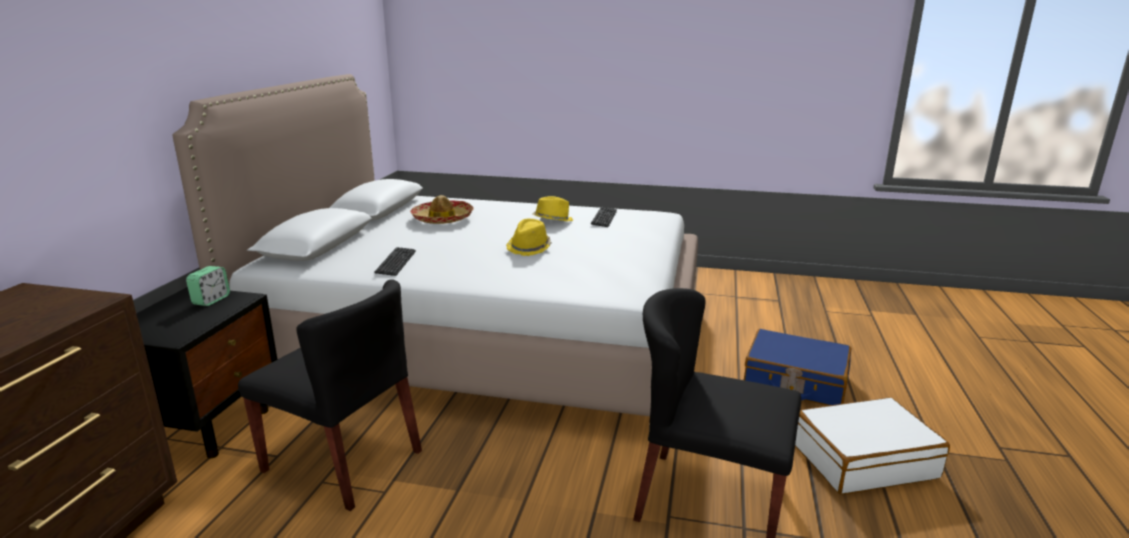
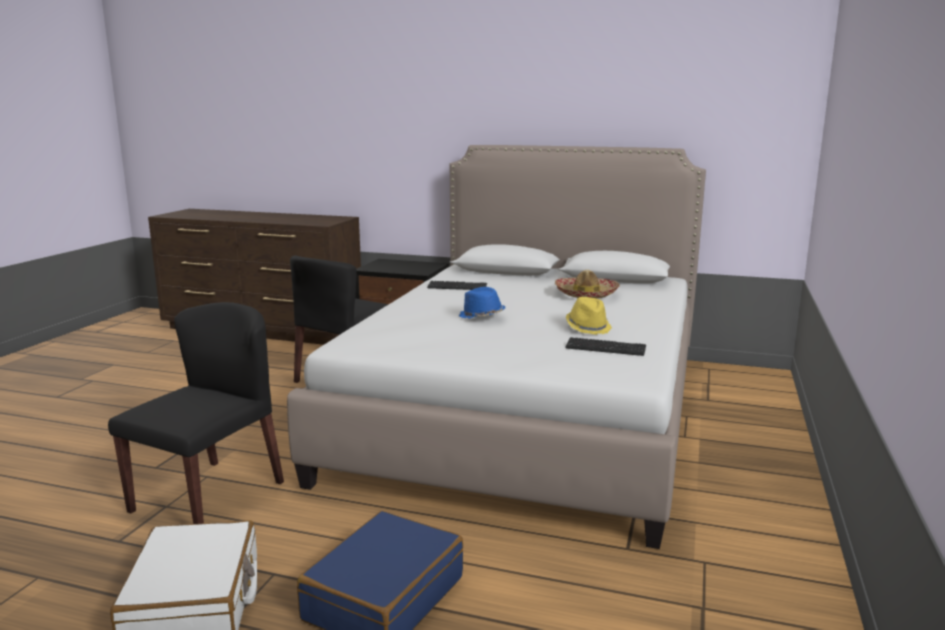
camera: 95 degrees right, 5 degrees down
(211, 300) = (421, 268): alarm clock -> none
(529, 248) = (481, 316): yellow hat -> blue hat

